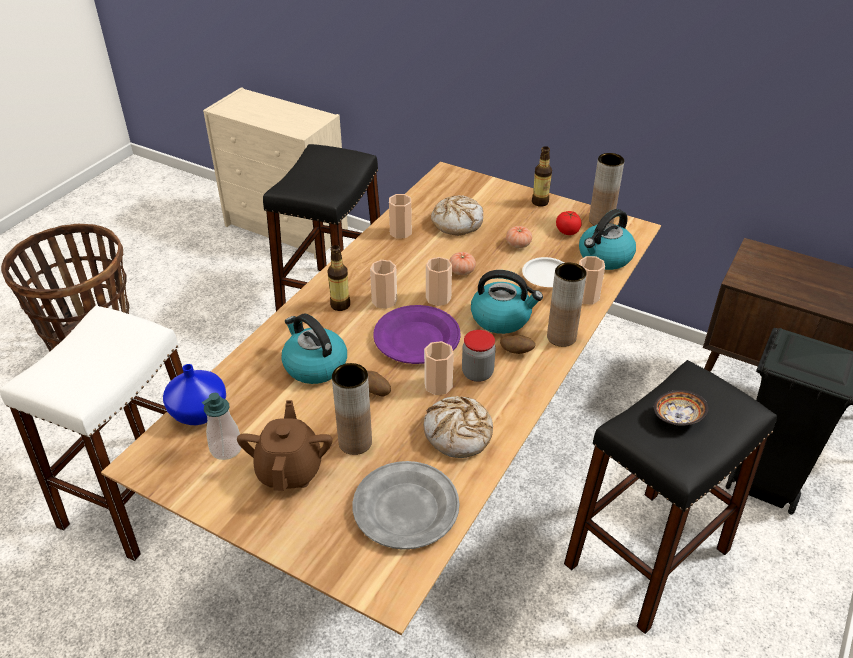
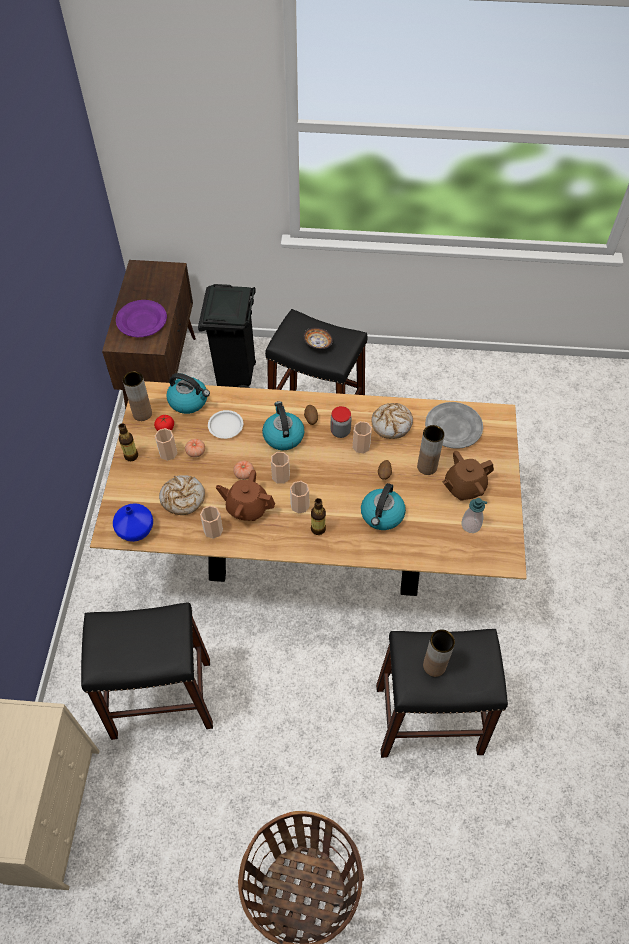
camera: 115 degrees left, 15 degrees up
(138, 494) = (428, 719): white stool -> black stool
(199, 411) = (455, 555): blue vase -> blue vase (135, 530)
(412, 261) = (247, 507): none -> brown teapot
(416, 338) = (327, 472): purple plate -> purple plate (141, 321)
(561, 337) = (285, 402): brown vase -> brown vase (434, 666)
(586, 297) = (238, 400): cup -> cup (168, 453)

